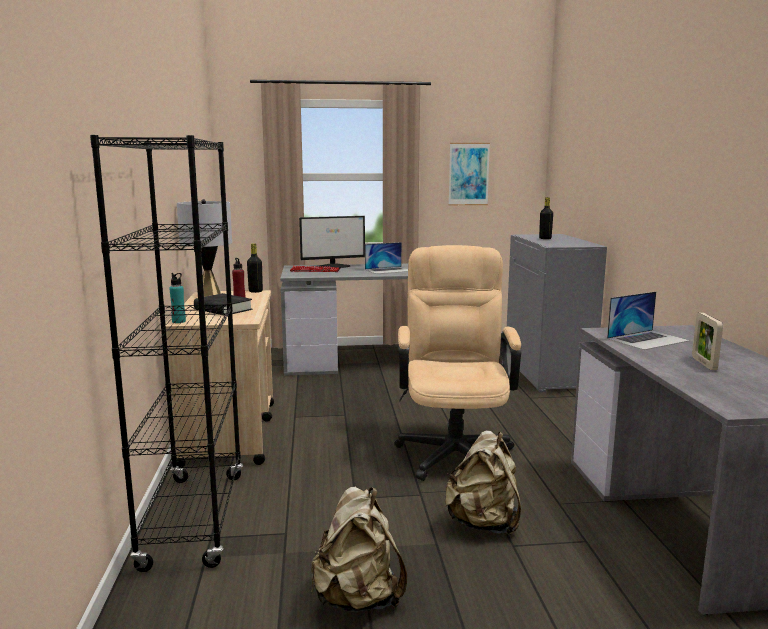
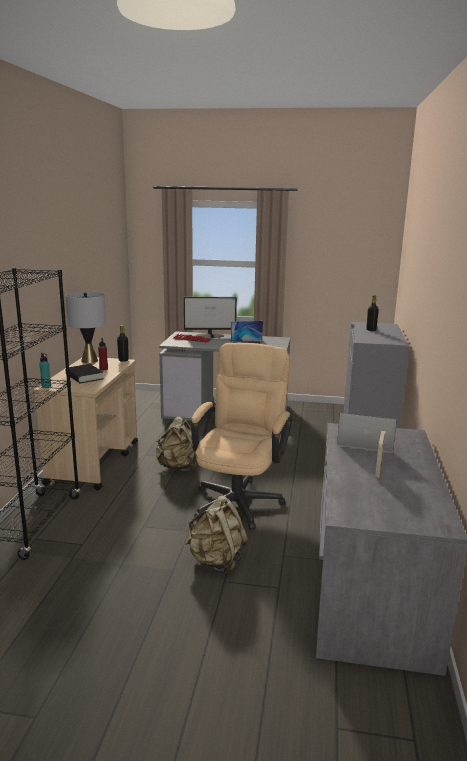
camera: 15 degrees right, 5 degrees up
(358, 598) = (96, 598): beige backpack -> beige backpack (178, 467)
(468, 174) = (330, 265): picture -> none
(648, 339) = (365, 441): laptop -> laptop turned 150 degrees counterclockwise

